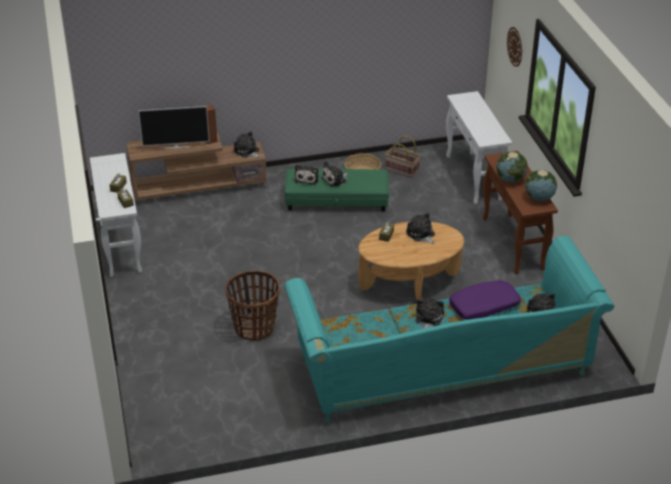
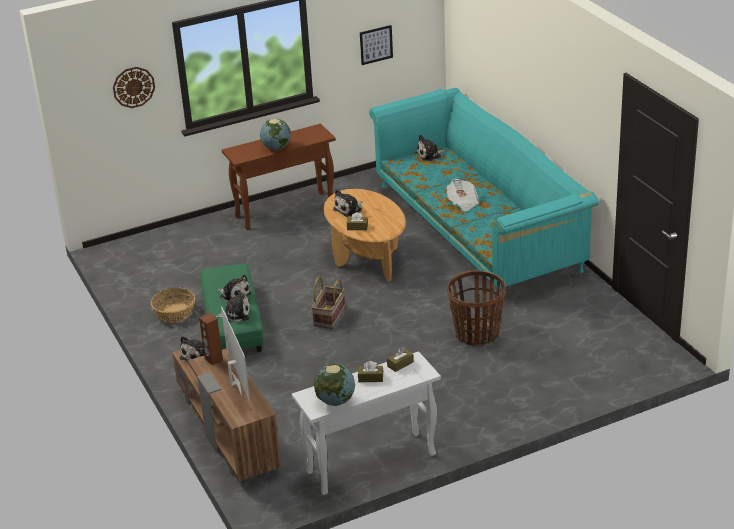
camera: 100 degrees left, 5 degrees down
(401, 170) = (162, 288): basket -> basket (330, 317)
(428, 319) = (462, 203): plush toy -> newspaper
(474, 178) = (171, 243): white console table -> none
(484, 306) = (429, 181): purple pillow -> none
(539, 198) = (304, 132): globe -> globe (335, 401)
(617, 199) = (376, 44): none -> picture

